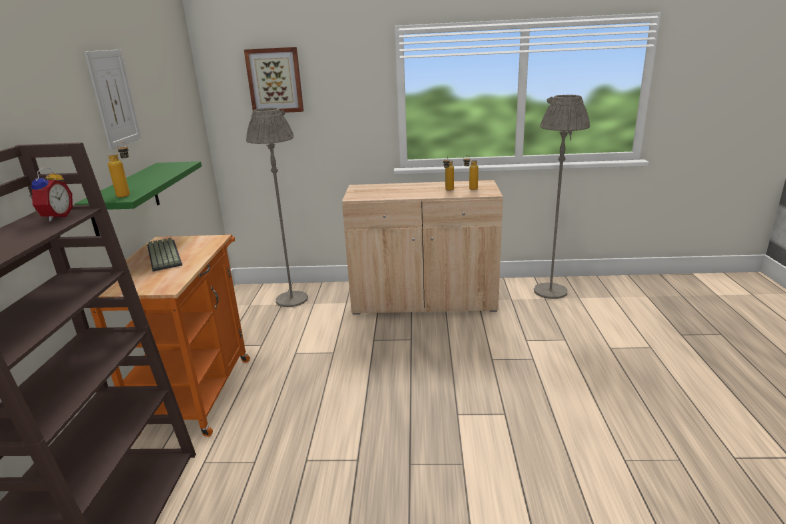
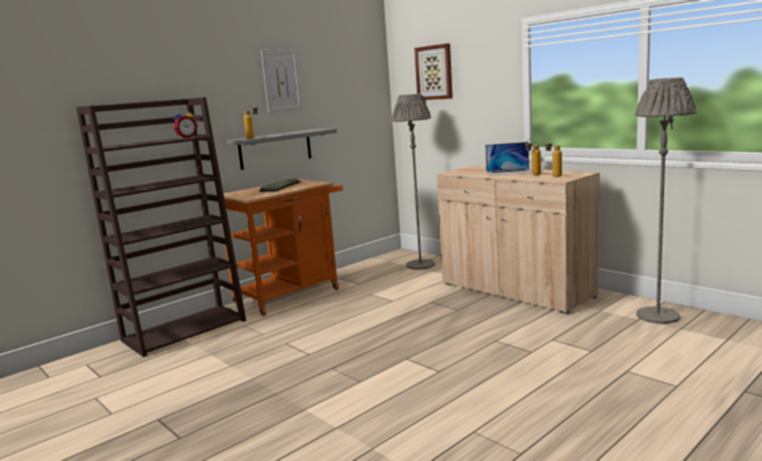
camera: 45 degrees right, 10 degrees down
(126, 201) = (275, 148): green shelf -> grey shelf
(415, 189) = (509, 172): none -> laptop

